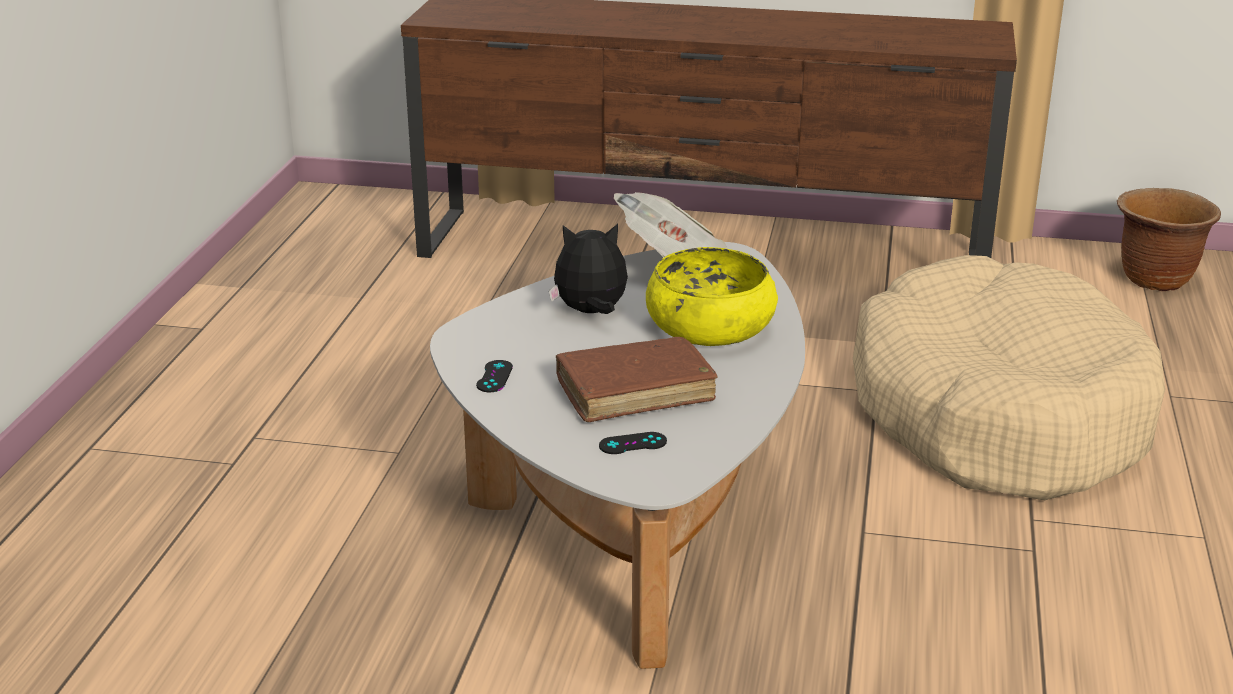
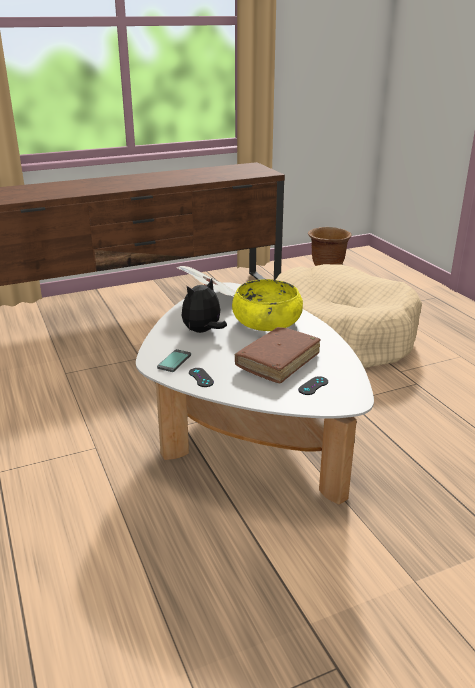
camera: 35 degrees left, 0 degrees up
(490, 342) = (174, 361): none -> phone

